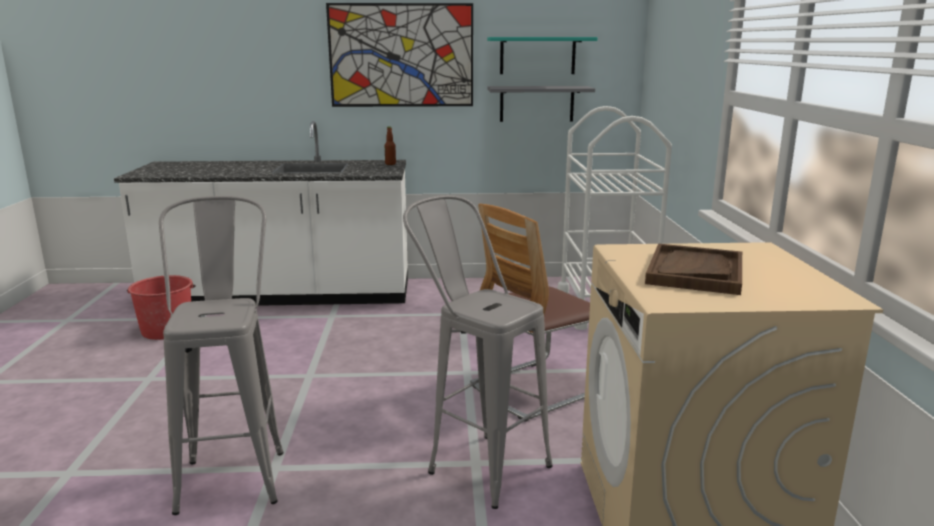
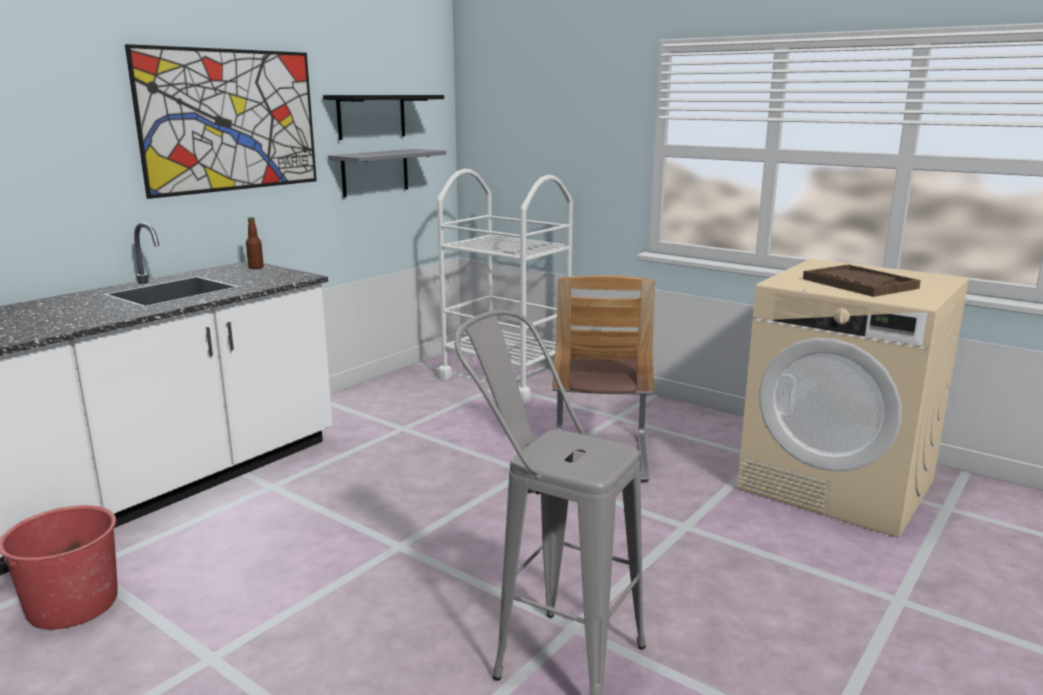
camera: 50 degrees left, 0 degrees up
(476, 462) = (685, 525): grey stool -> none
(537, 55) = (371, 116): turquoise shelf -> black shelf

